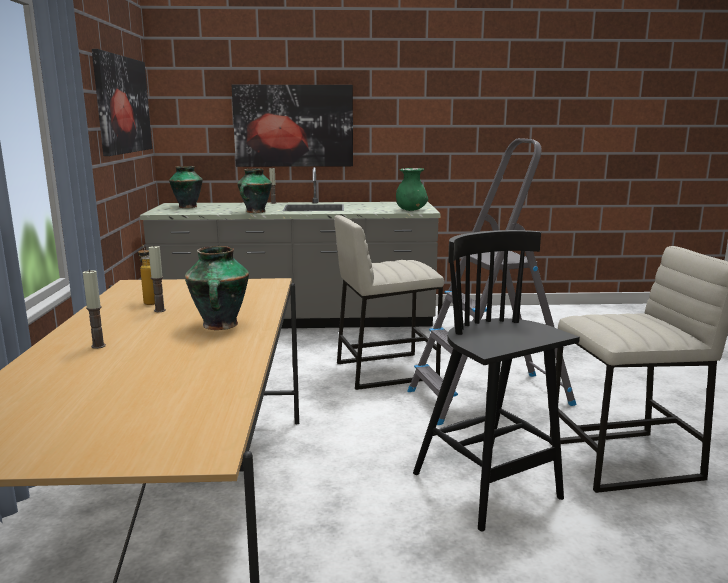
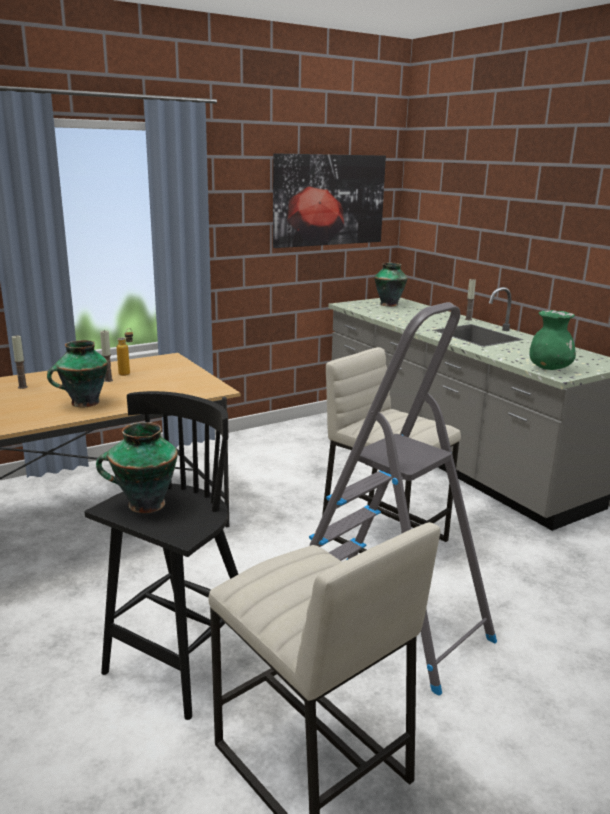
camera: 60 degrees right, 5 degrees up
(255, 212) = (407, 324): vase -> vase (144, 504)
(293, 126) = (507, 233): picture -> none

